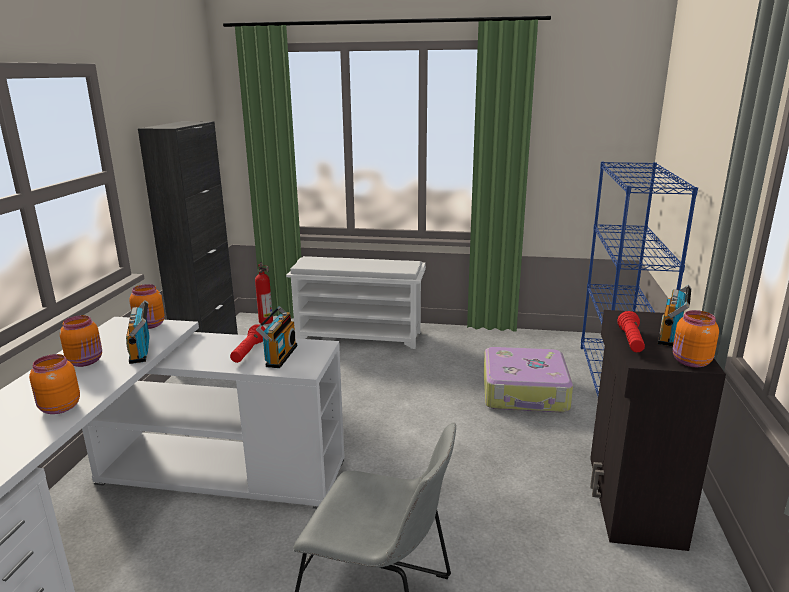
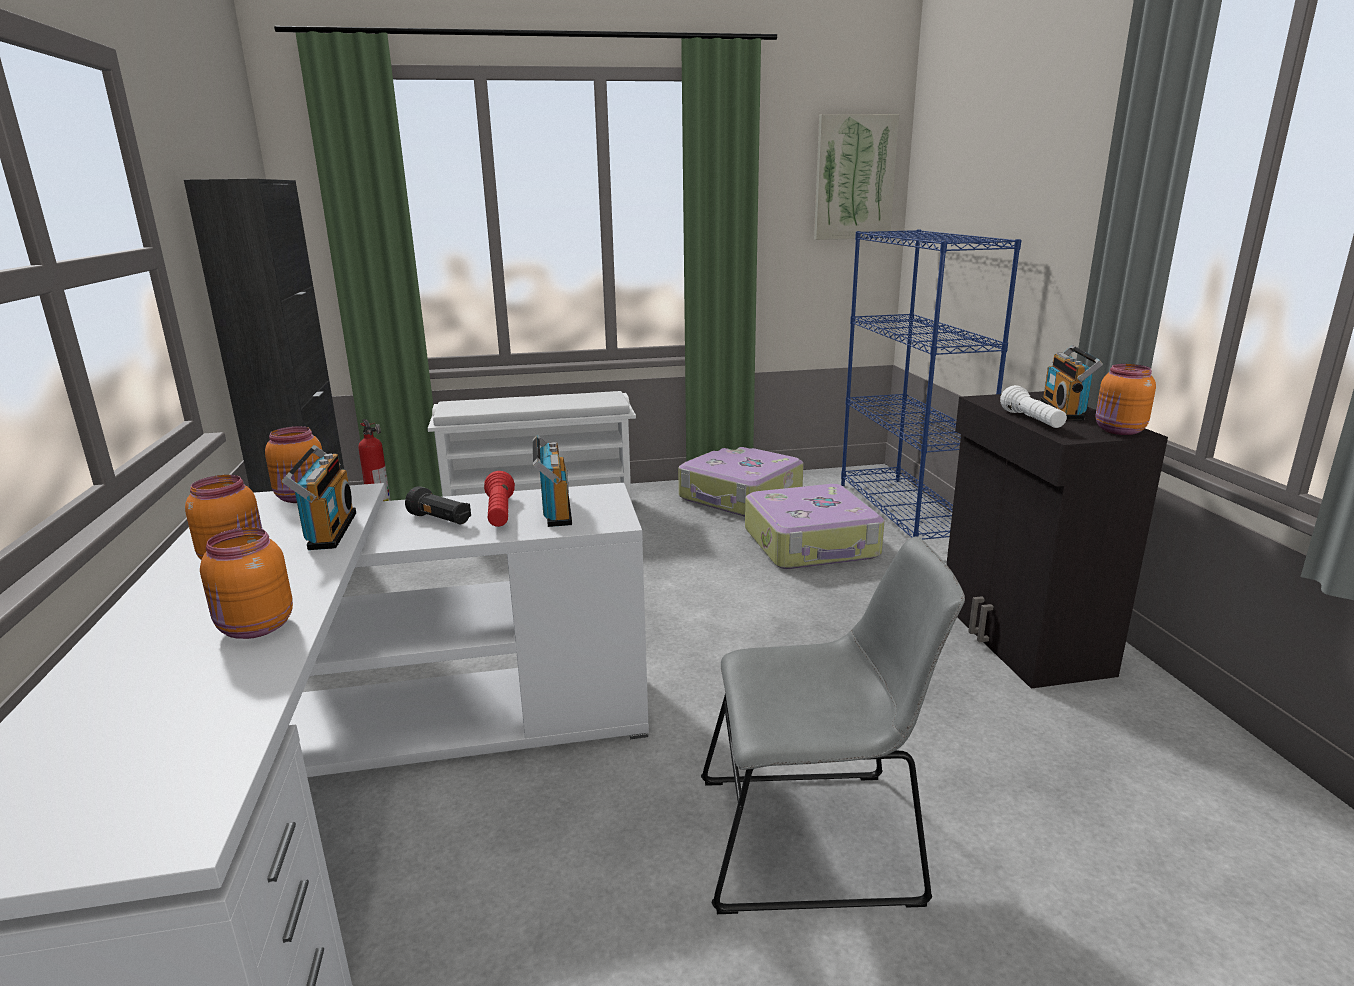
camera: 20 degrees left, 0 degrees up
(142, 351) = (328, 531): radio -> radio turned 150 degrees counterclockwise
(214, 351) = (440, 520): none -> black flashlight
(499, 345) = (740, 496): none -> suitcase
(613, 118) = (854, 178): none -> picture
(631, 342) = (1032, 421): red flashlight -> white flashlight

